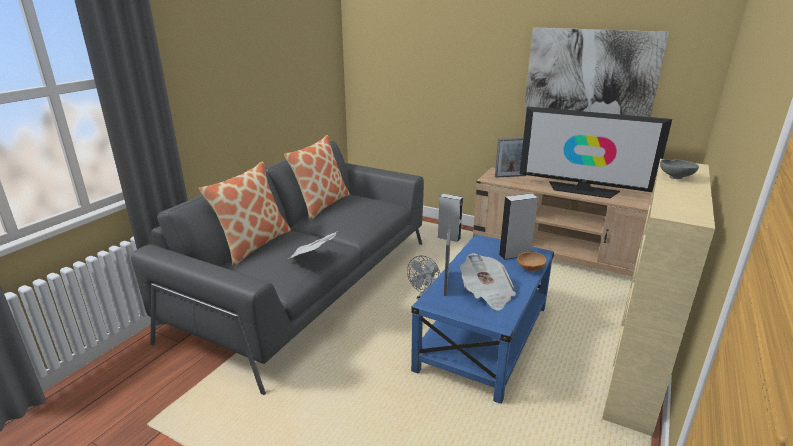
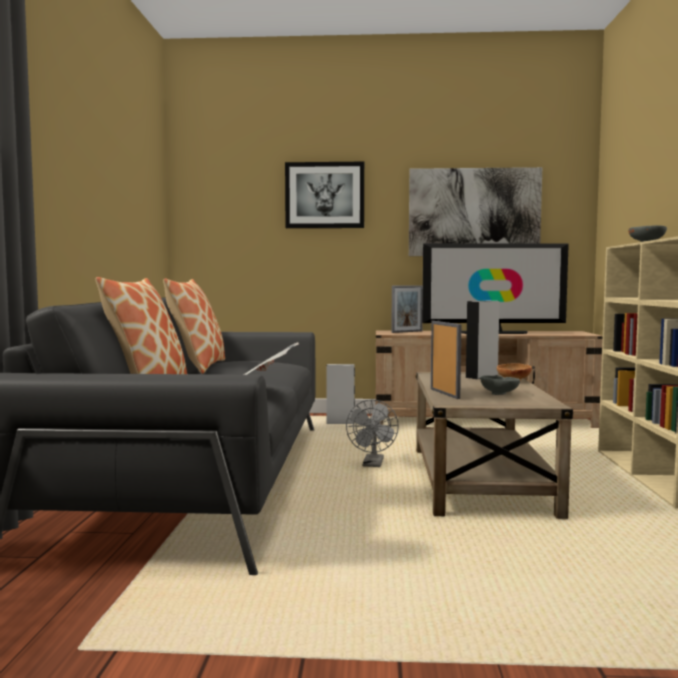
camera: 25 degrees left, 20 degrees down
(458, 48) = (324, 195): none -> picture
(484, 337) = (479, 480): blue coffee table -> beige coffee table
(486, 294) = (500, 394): newspaper -> grey bowl

